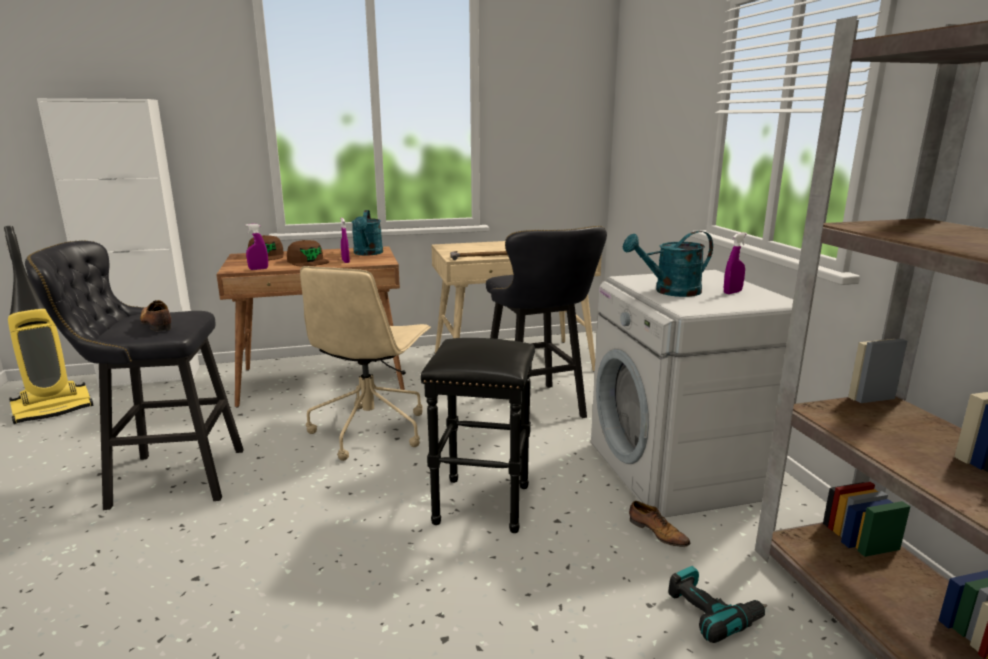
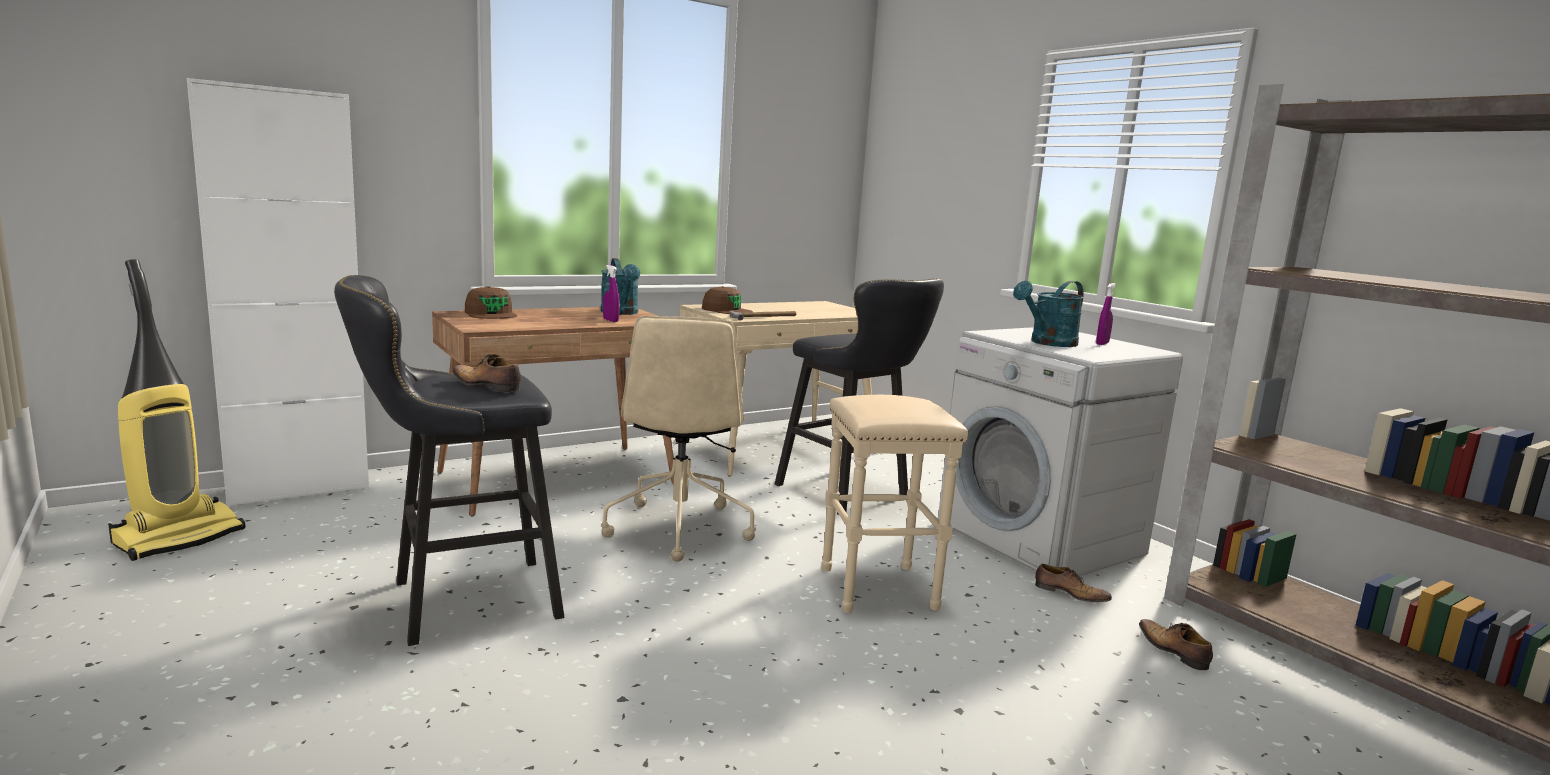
camera: 20 degrees left, 5 degrees down
(258, 269) = (512, 327): purple spray bottle -> none
(308, 261) = (561, 320): brown cap -> brown cap (726, 310)
(484, 503) = (879, 586): black stool -> beige stool
(712, 612) = (1173, 651): power drill -> shoe

